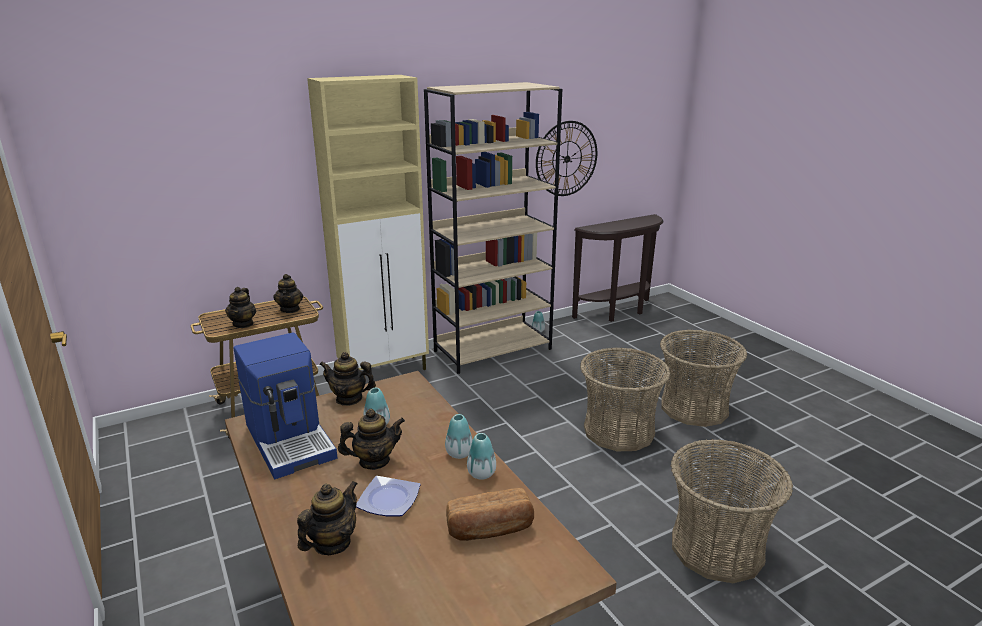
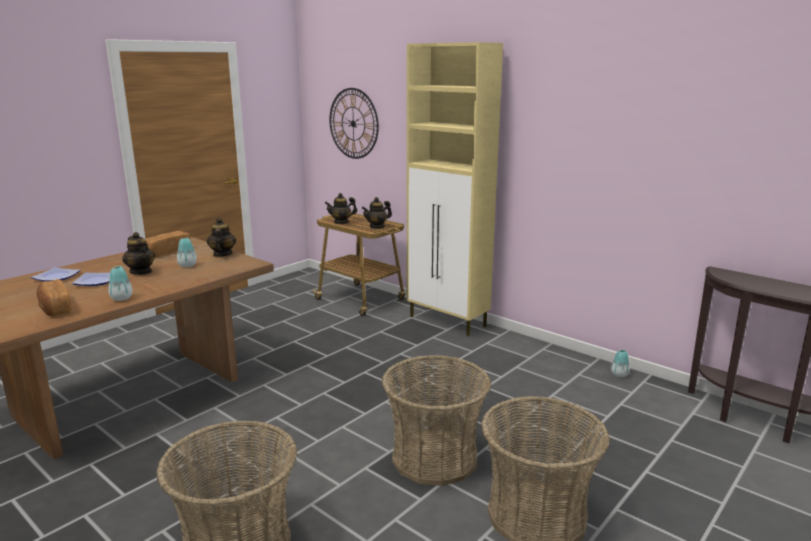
camera: 70 degrees right, 5 degrees down
(291, 440) = (167, 252): coffee machine -> bread
(332, 543) = (56, 277): teapot -> plate
(459, 453) = (149, 289): vase -> none
(493, 349) = (542, 358): beige bookcase -> none
(567, 159) = (708, 166): wall clock -> wall clock (353, 123)

